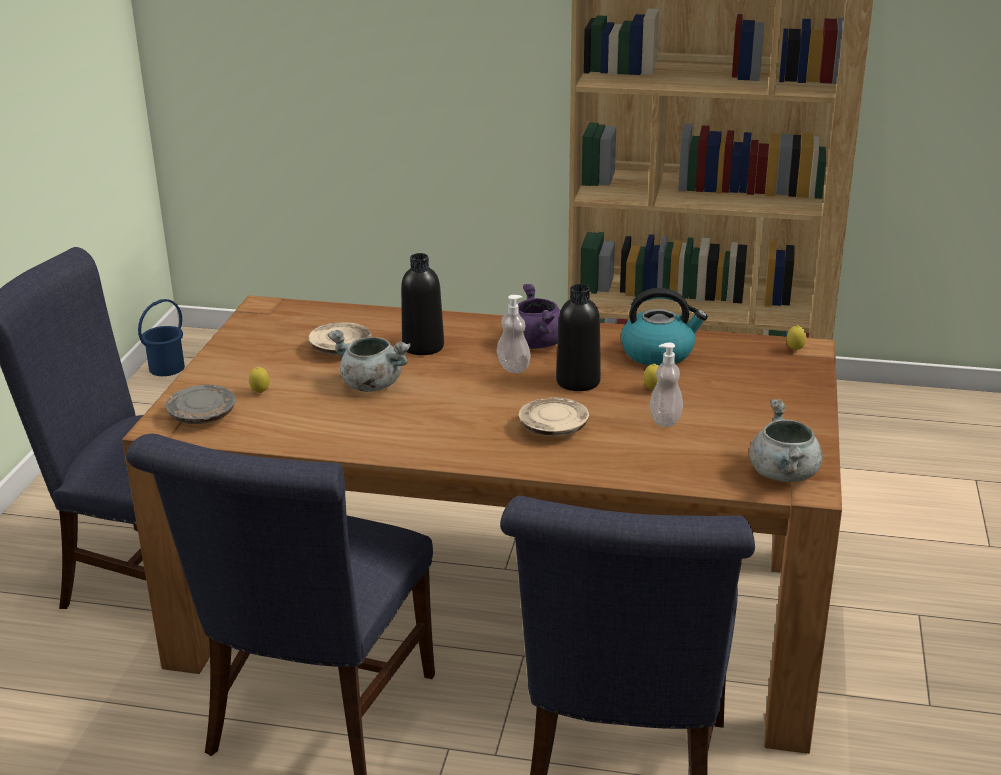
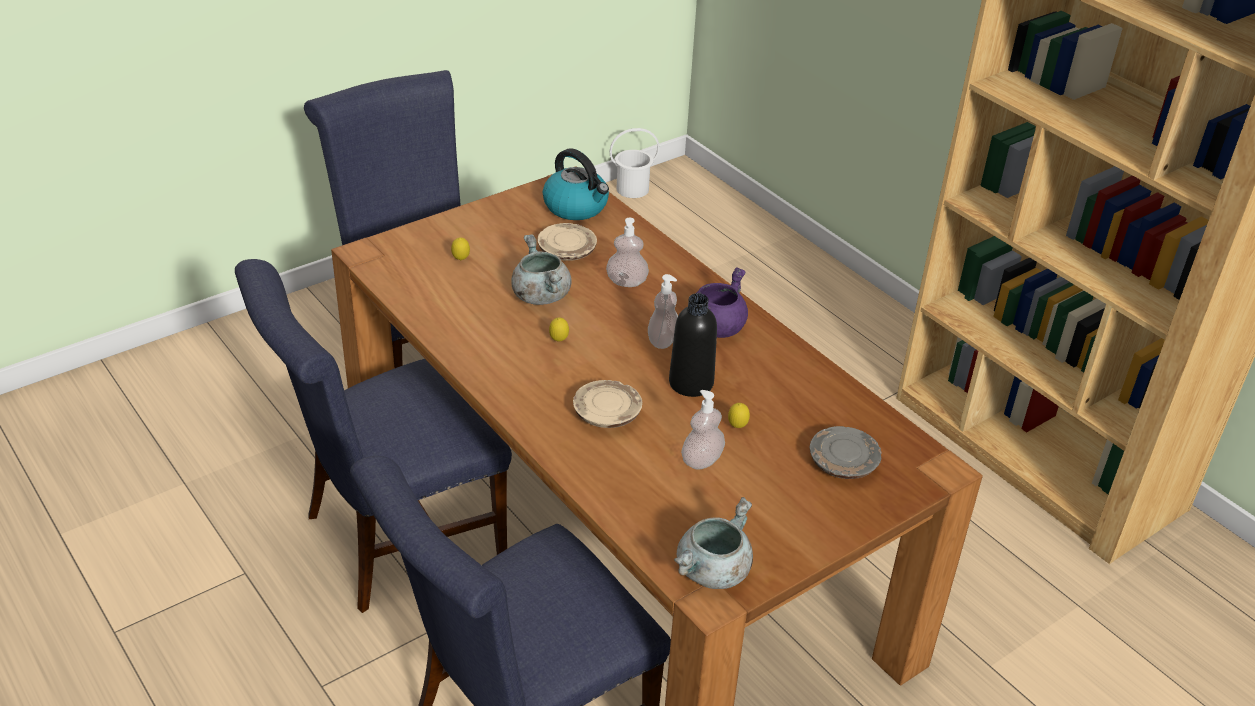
camera: 40 degrees right, 10 degrees up
(166, 368) = (632, 189): blue bucket -> white bucket
(203, 415) = (400, 258): grey plate -> grey plate (843, 463)
(423, 346) = (626, 282): black bottle -> soap dispenser
(658, 353) = (799, 395): kettle -> kettle (577, 207)
(795, 350) = (923, 464): lemon -> lemon (559, 341)

